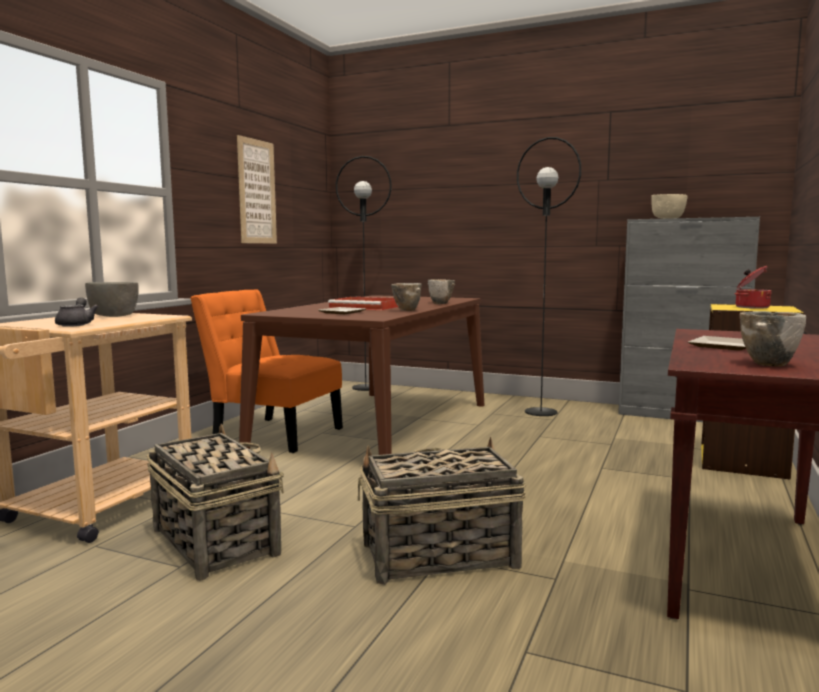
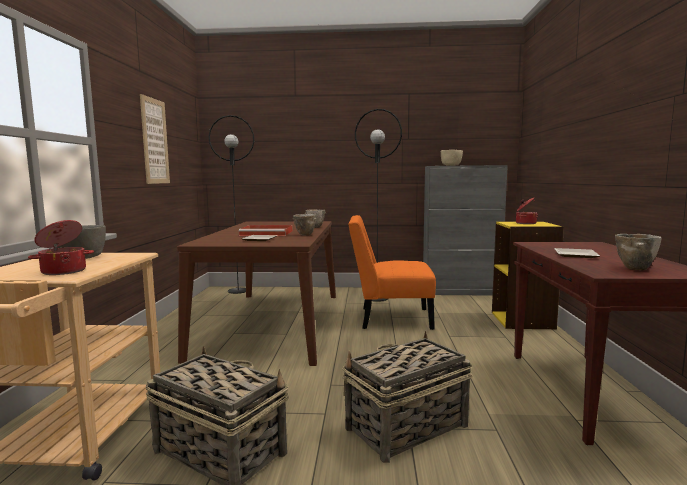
camera: 20 degrees left, 0 degrees up
(76, 324) = (64, 271): grey teapot -> cooking pot
(273, 434) = (193, 339): orange chair -> orange chair (390, 318)

